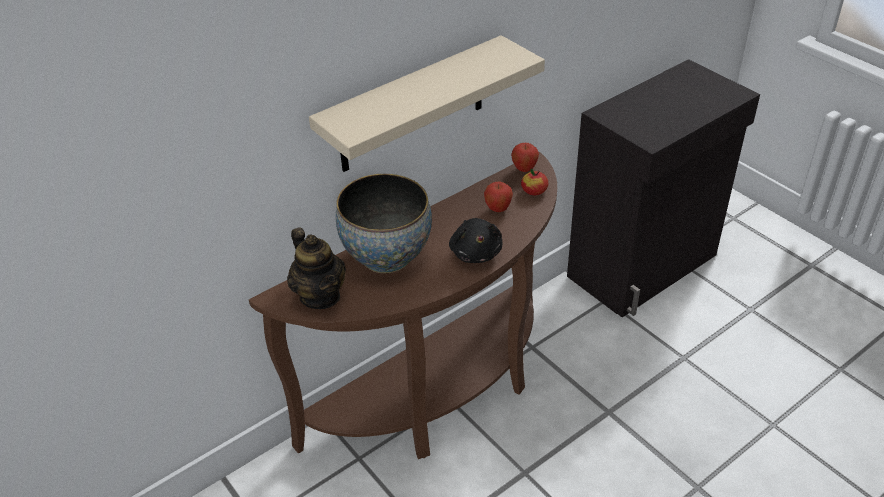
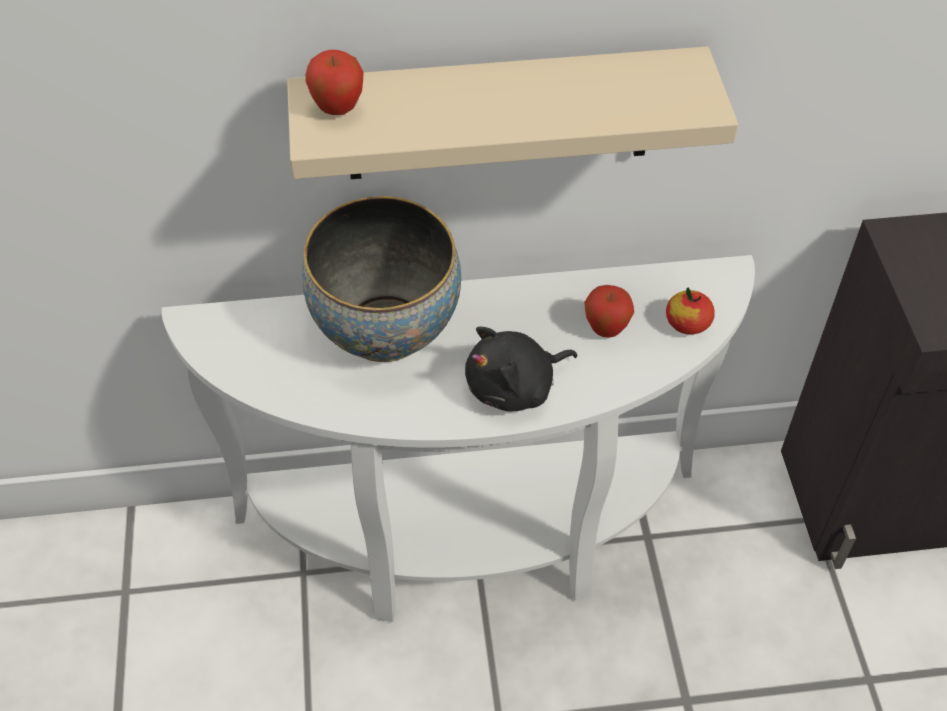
camera: 30 degrees right, 10 degrees up
(320, 296) = (252, 349): teapot -> none
(442, 394) = (472, 541): brown console table -> white console table
(476, 252) = (515, 387): black plush toy -> black plush toy turned 45 degrees clockwise
(524, 169) = (702, 278): apple -> apple (338, 109)

